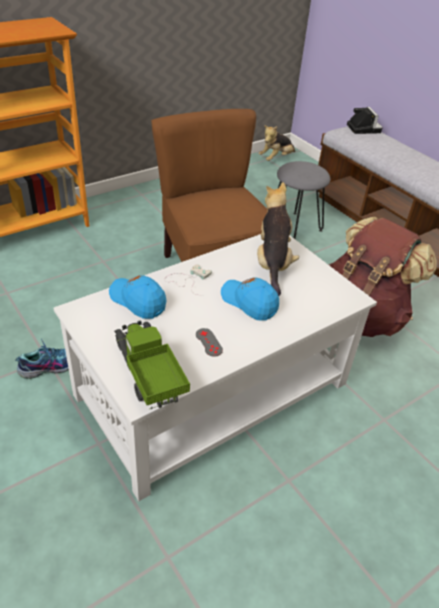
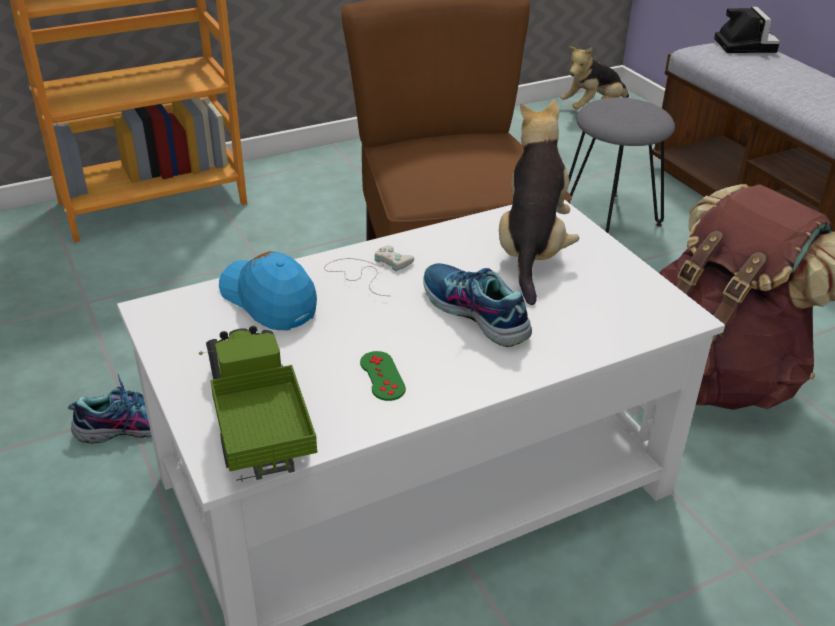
camera: 10 degrees right, 5 degrees down
(208, 342) = (382, 376): grey game controller -> green game controller
(249, 303) = (474, 313): blue cap -> shoe

